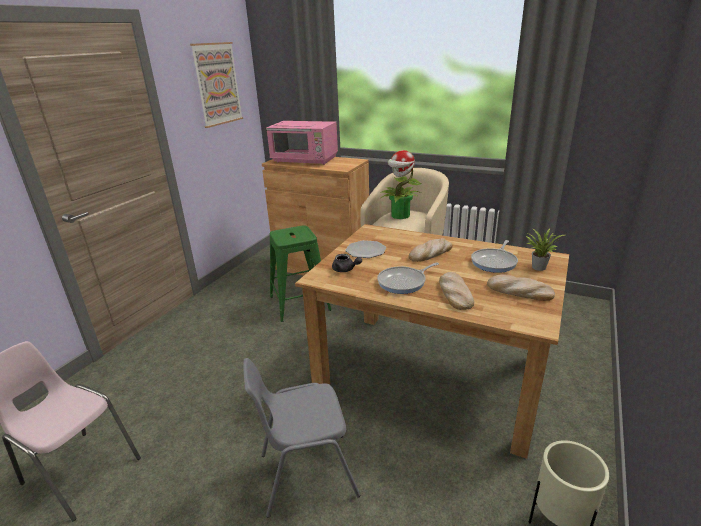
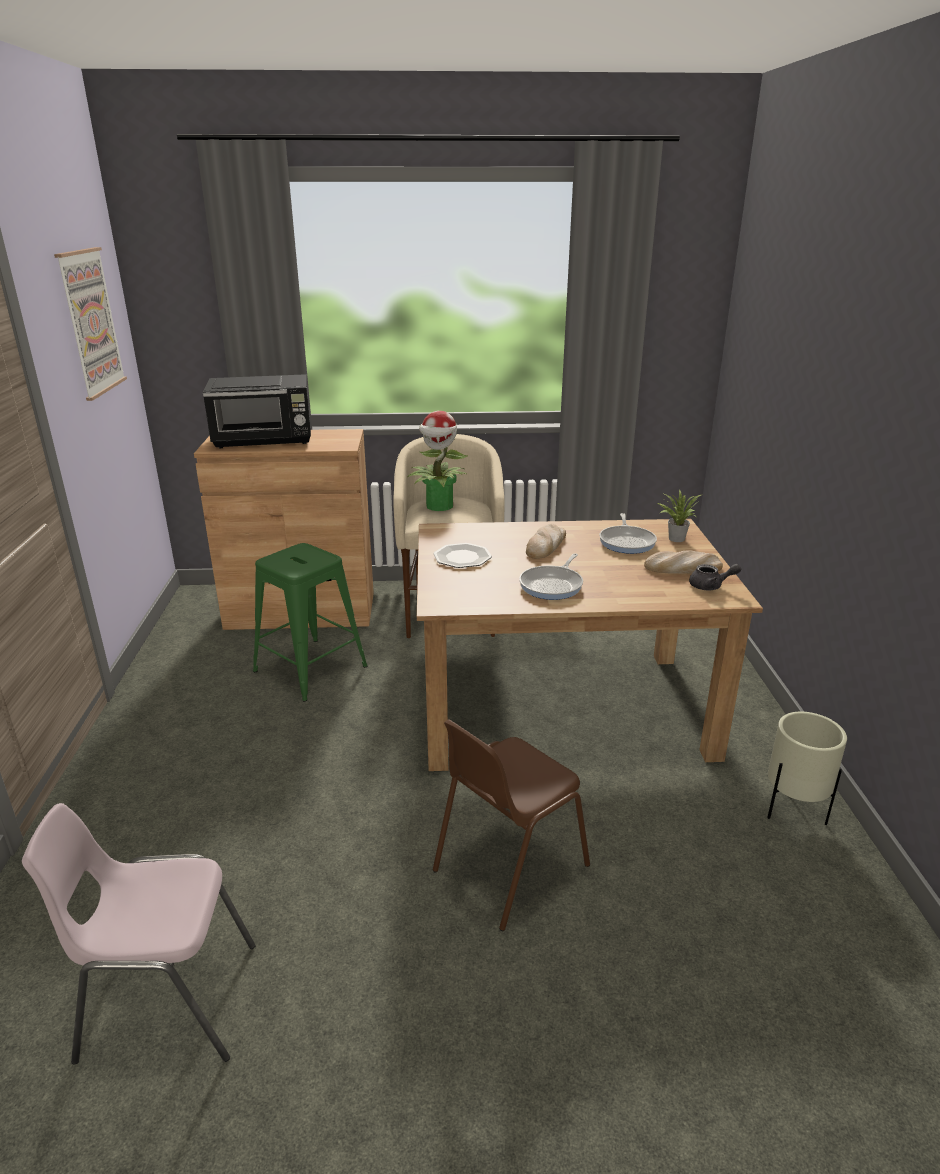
camera: 30 degrees left, 0 degrees up
(305, 160) = (265, 440): pink microwave -> black microwave
(306, 473) = (508, 867): grey chair -> brown chair
(345, 270) = (465, 586): grey teapot -> grey teapot (710, 586)
(454, 293) = (621, 584): bread -> none

